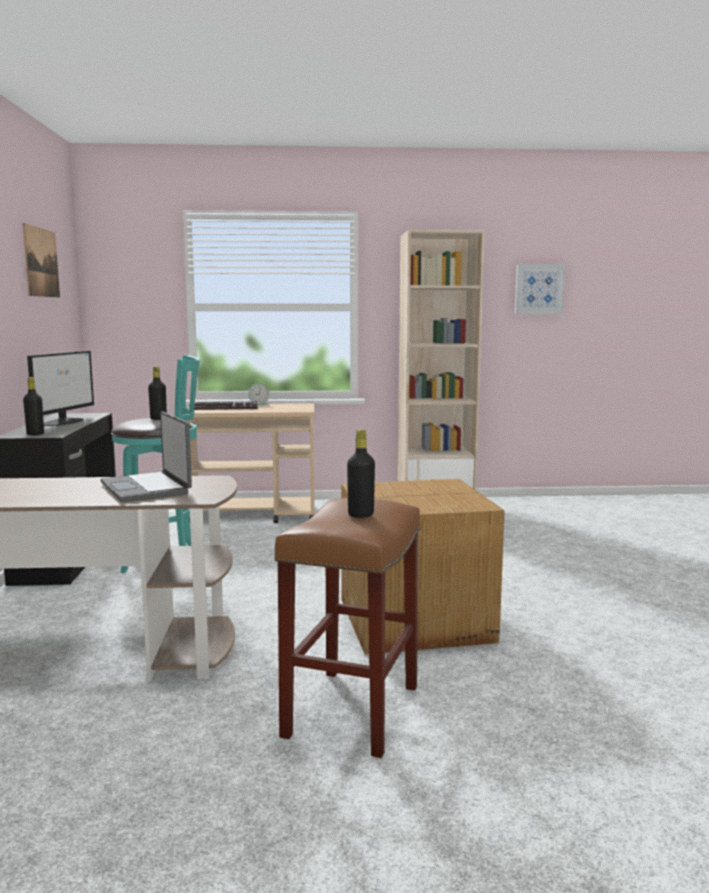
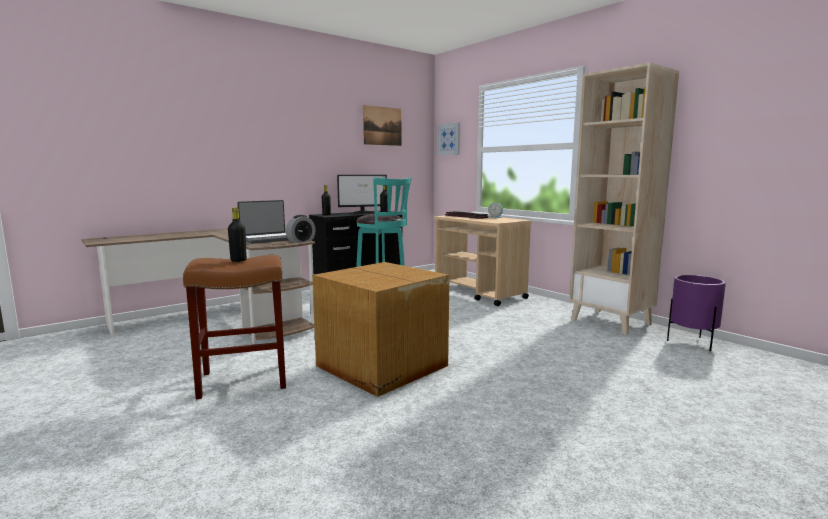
camera: 55 degrees right, 0 degrees up
(147, 488) = (268, 239): laptop -> laptop turned 150 degrees counterclockwise
(214, 479) = (301, 241): none -> alarm clock
(517, 504) = (692, 343): none -> purple planter
(539, 289) = (759, 117): picture -> picture (449, 139)

